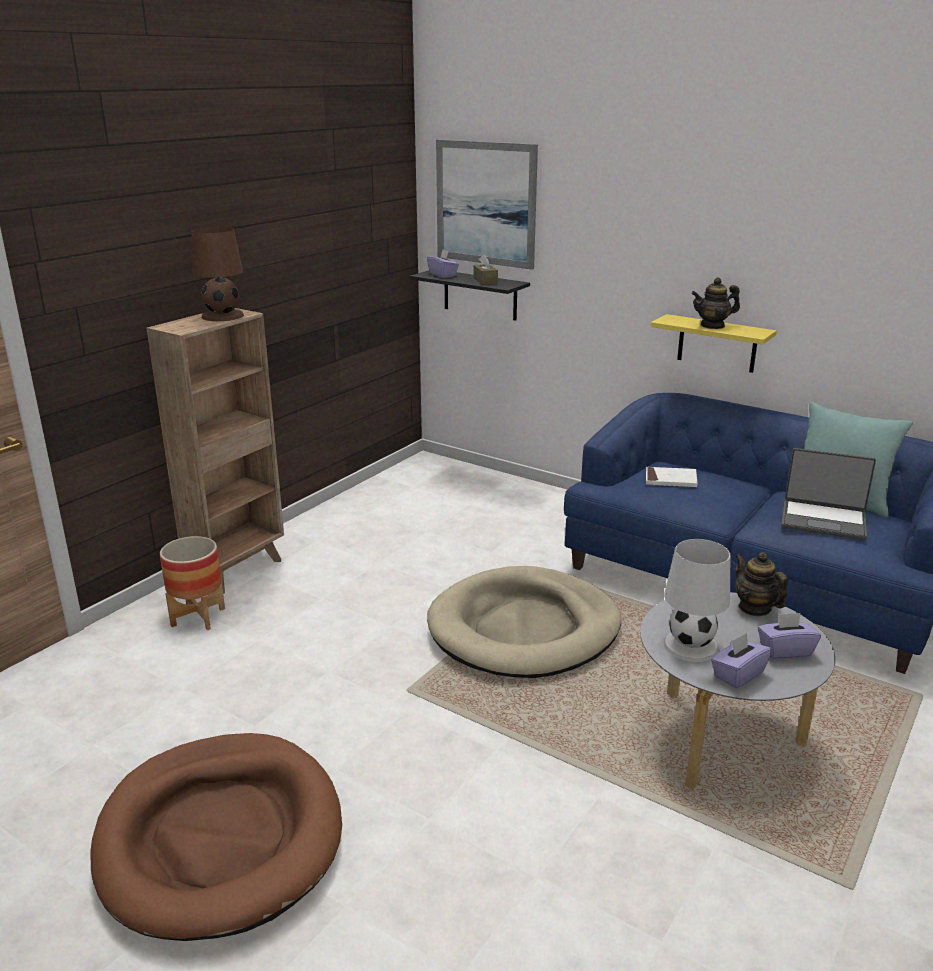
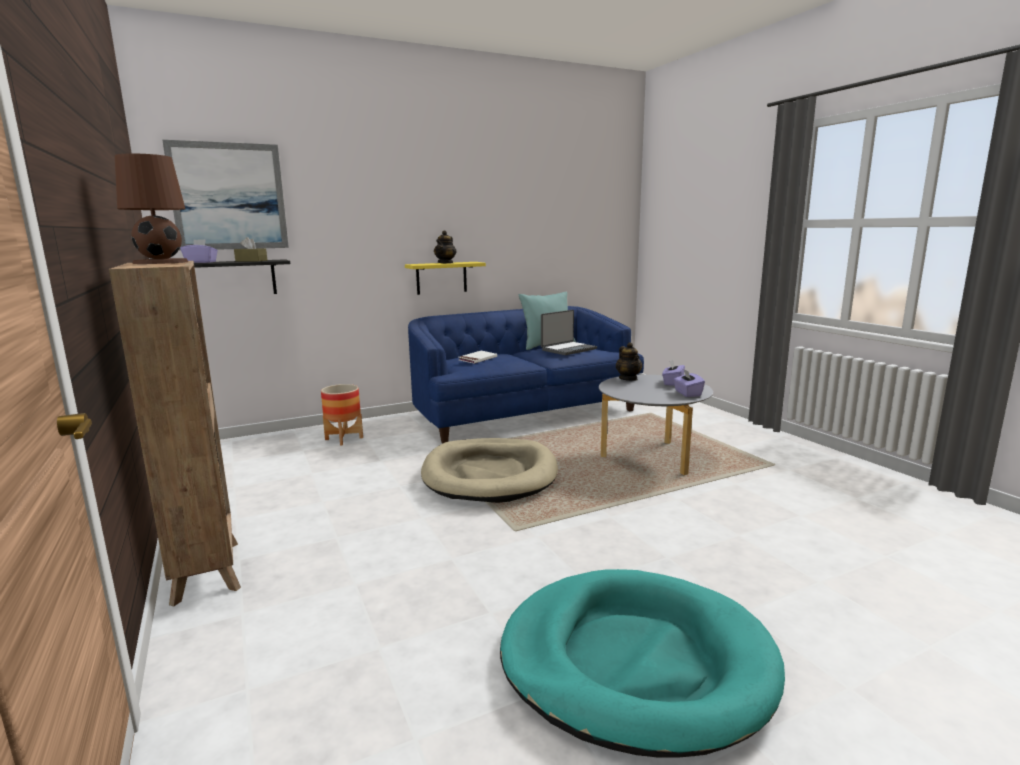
camera: 60 degrees left, 10 degrees down
(198, 617) = (259, 613): planter -> planter (344, 439)
(220, 837) = (635, 662): brown dog bed -> turquoise dog bed
(691, 646) = (653, 395): white table lamp -> none
(754, 608) = (628, 379): teapot -> teapot turned 105 degrees counterclockwise

